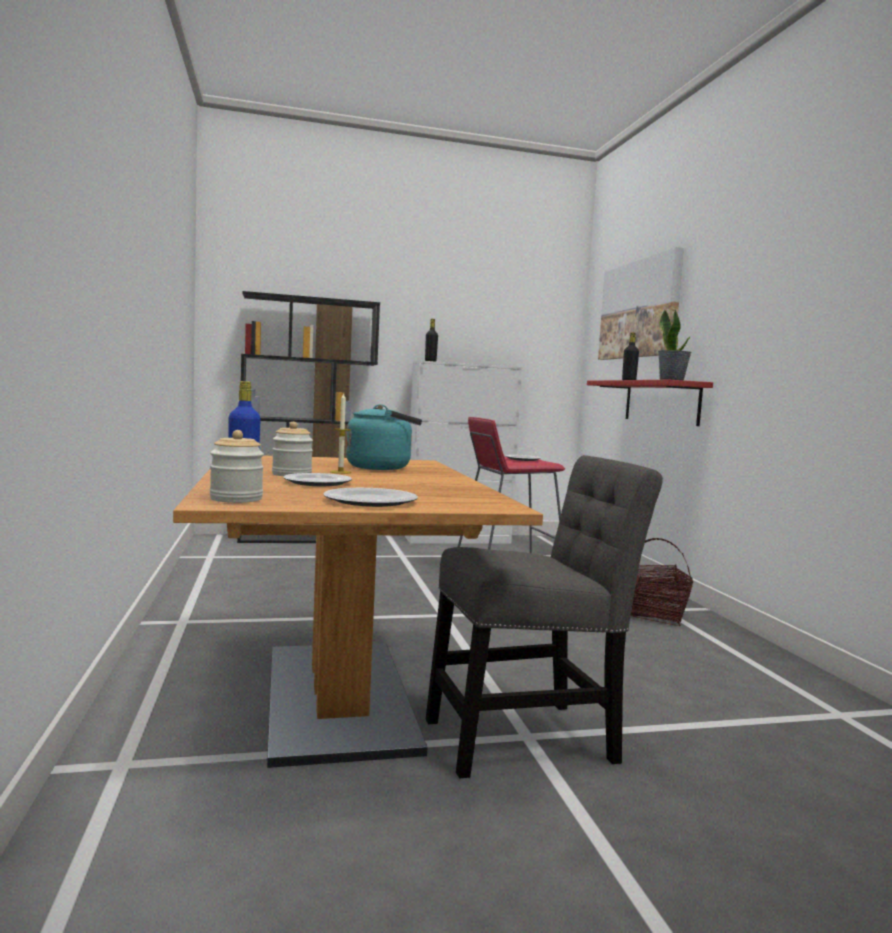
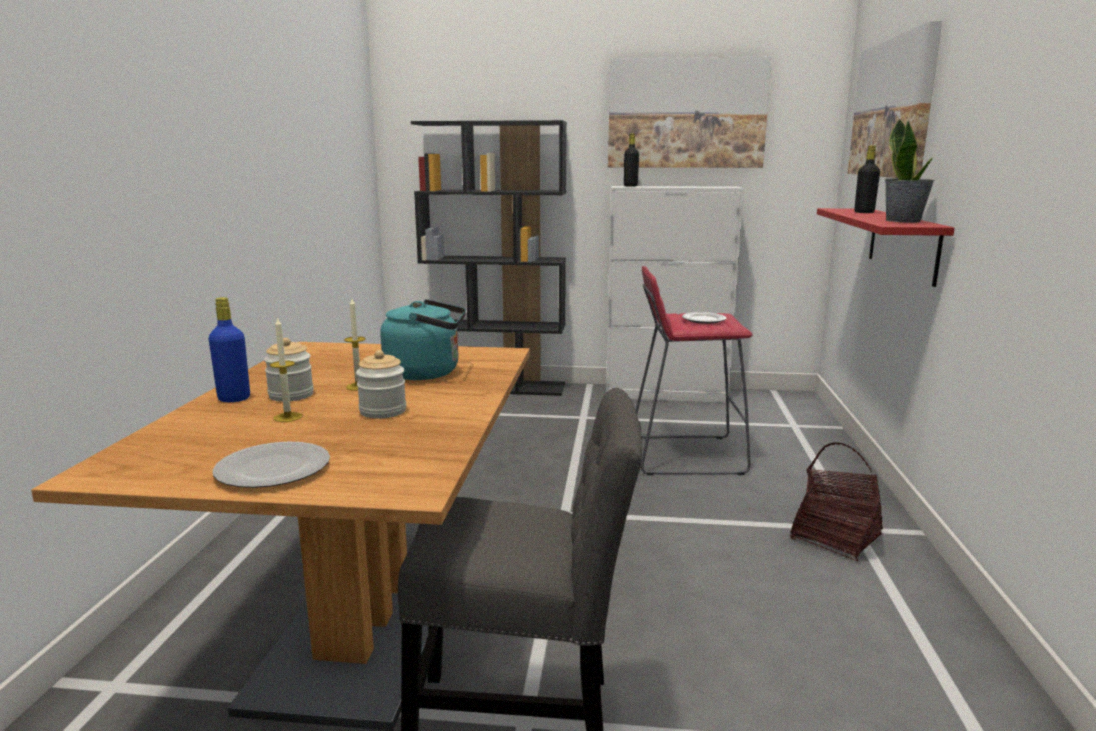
camera: 20 degrees right, 10 degrees up
(236, 499) = (132, 462): jar -> jar (383, 411)
(317, 483) = (288, 417): plate -> candle
(471, 308) = (686, 114): none -> picture

